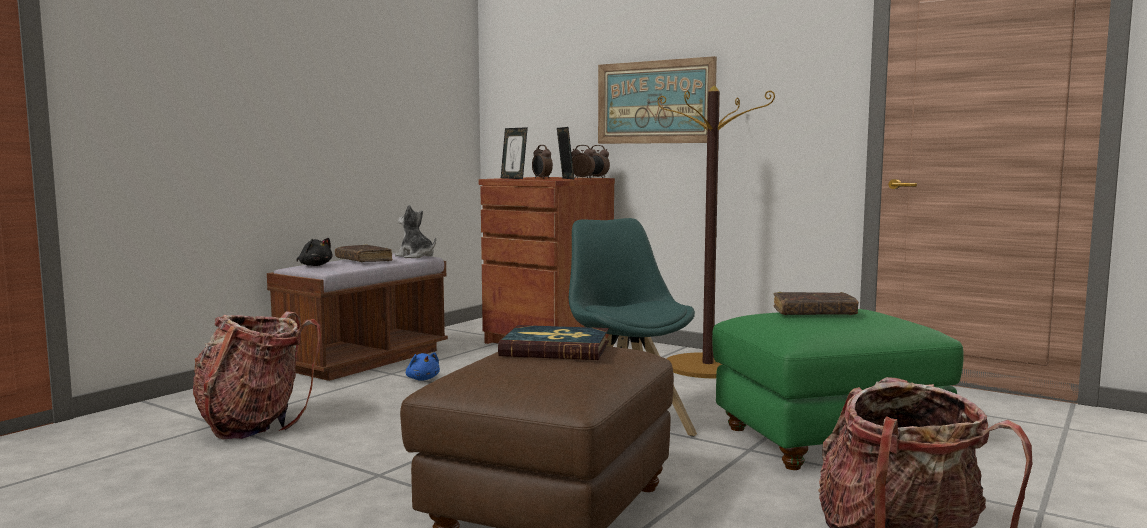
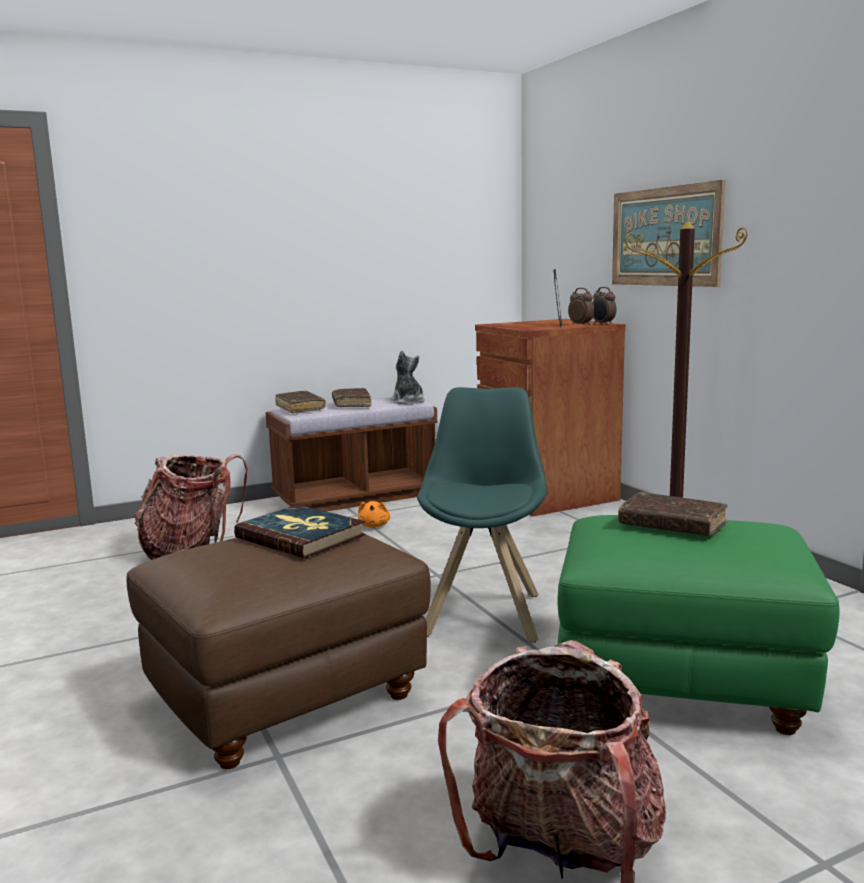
camera: 30 degrees right, 5 degrees up
(315, 265) = (300, 408): black plush toy -> brown book
(422, 379) = (374, 525): blue plush toy -> orange plush toy
(514, 178) = (510, 324): picture frame -> none
(541, 178) = (537, 325): alarm clock -> none

